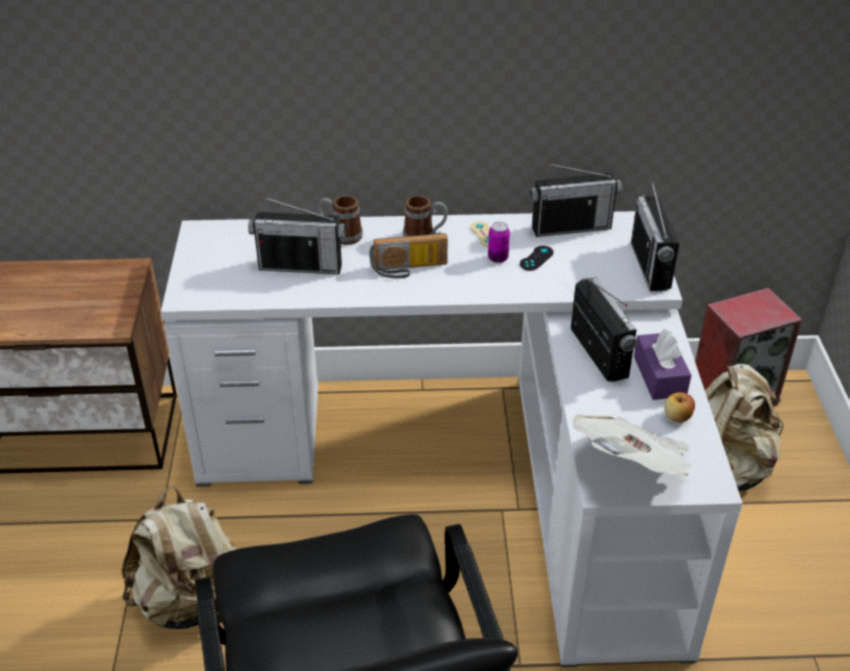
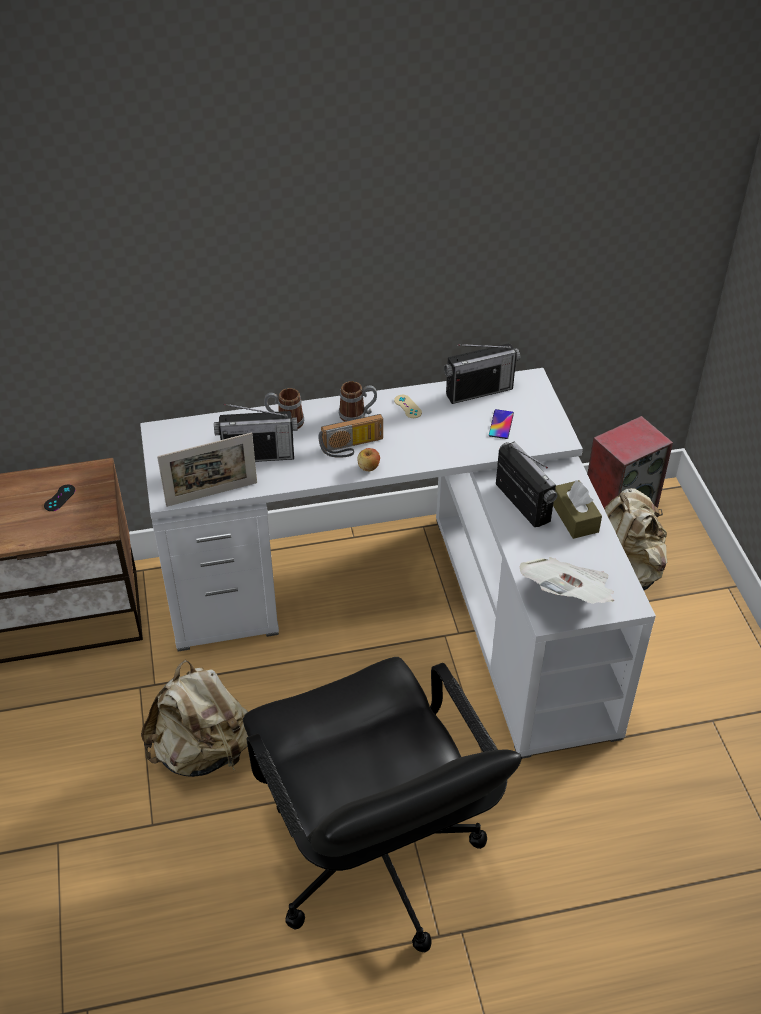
camera: 10 degrees left, 5 degrees up
(235, 300) = (212, 494): none -> picture frame
(498, 258) = (424, 428): can -> none
(536, 258) = (456, 424): black game controller -> black game controller (59, 498)
(589, 264) = (501, 424): none -> phone
(650, 266) = (551, 420): radio -> none
(659, 376) = (574, 517): purple tissue box -> brown tissue box
(677, 417) = (594, 551): apple -> apple (368, 467)

